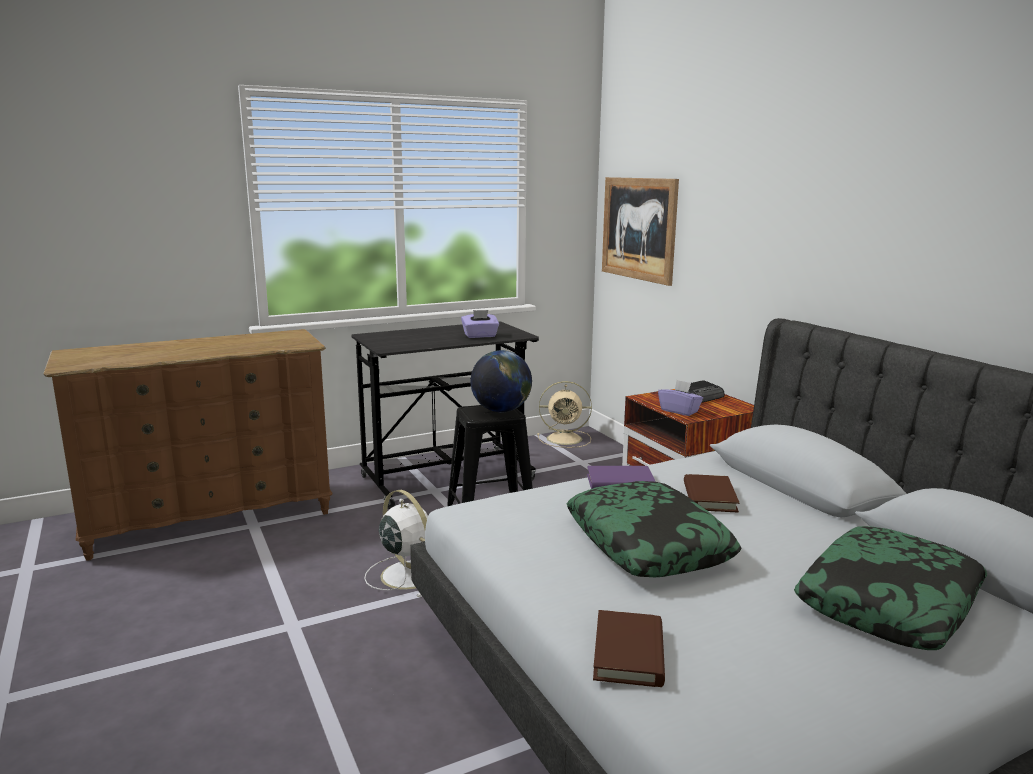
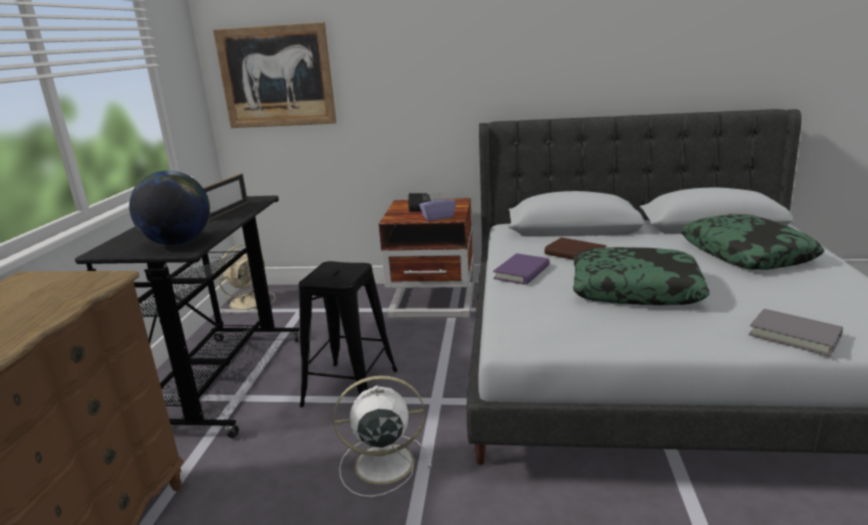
camera: 55 degrees left, 5 degrees up
(480, 336) = (227, 211): purple tissue box -> picture frame
(501, 411) = (342, 268): globe -> globe (178, 243)
(629, 653) = (794, 335): brown book -> grey book

